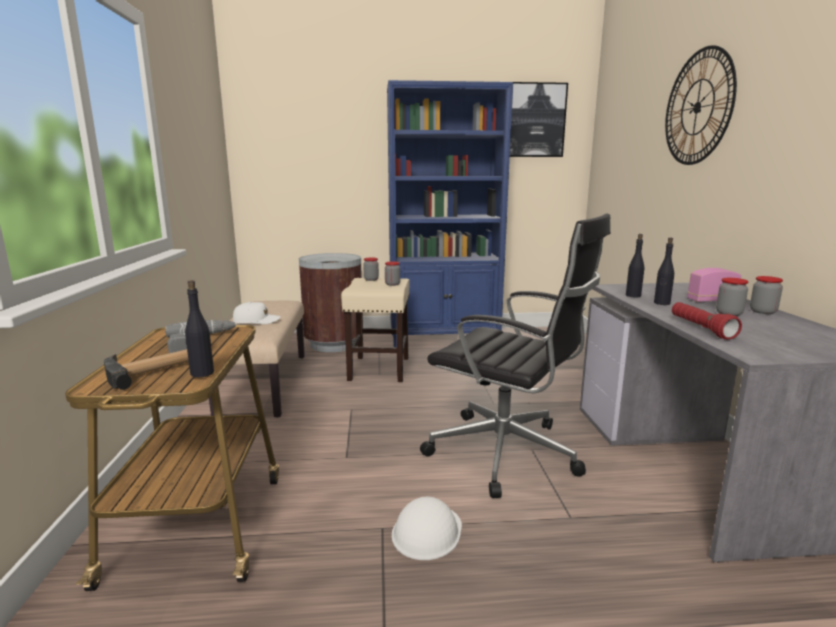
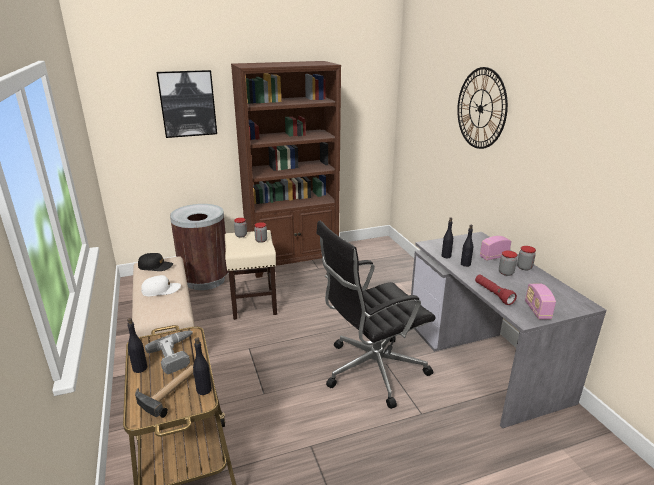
camera: 15 degrees left, 10 degrees up
(145, 348) = (139, 368): none -> black bottle
(266, 304) = (155, 266): none -> black cap
(427, 531) = (339, 442): white hard hat -> none
(444, 338) = (293, 262): blue bookcase -> brown bookcase
(507, 454) = (371, 370): black office chair -> black office chair turned 135 degrees clockwise
(536, 120) = (354, 81): picture -> picture (187, 104)
(781, 349) = (537, 311): none -> radio

